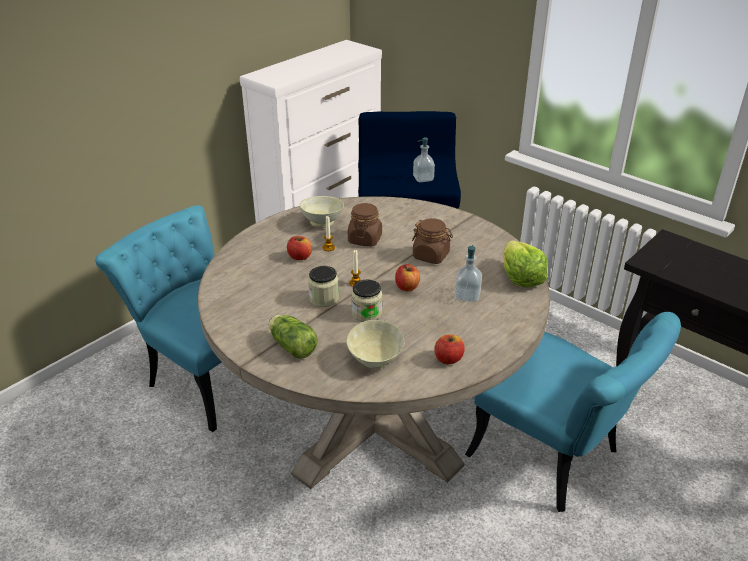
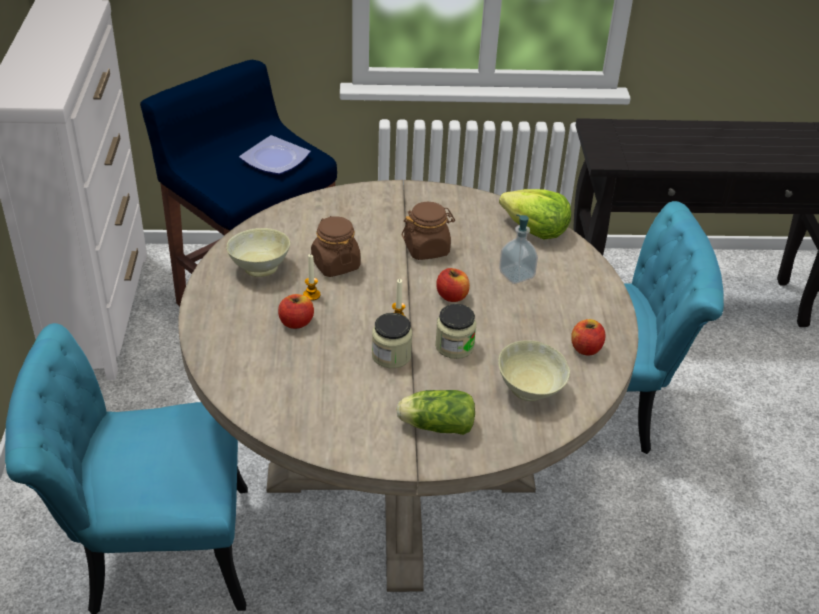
camera: 45 degrees left, 5 degrees up
(423, 178) = (276, 159): soap dispenser -> plate

